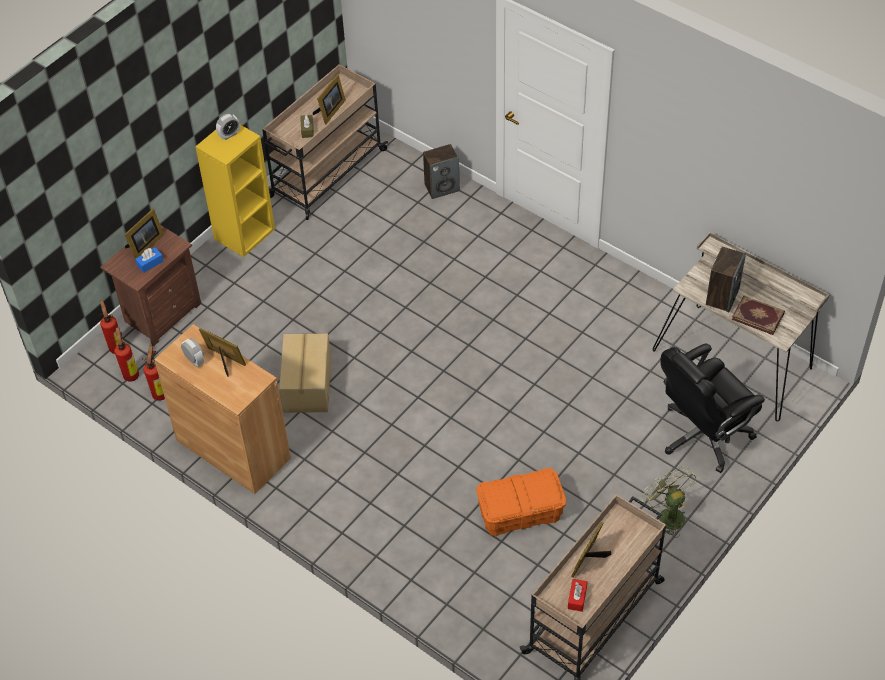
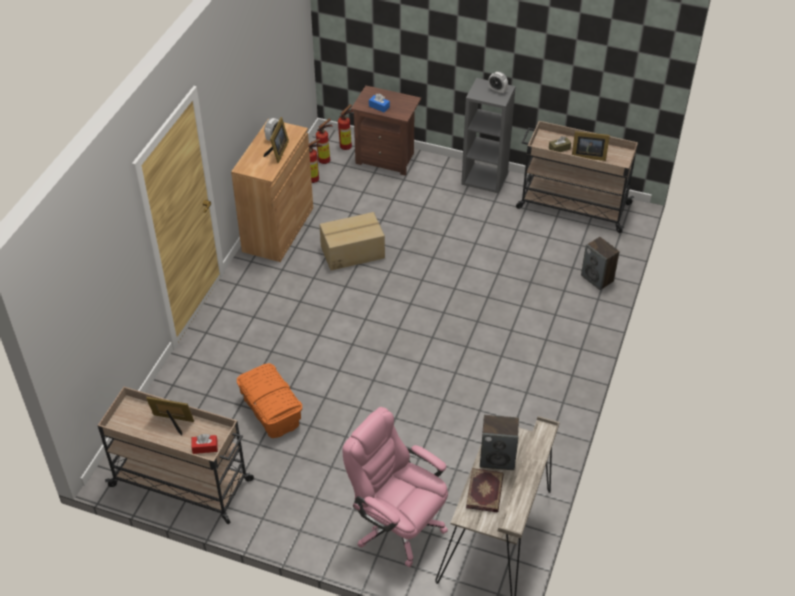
camera: 70 degrees right, 5 degrees down
(144, 246) = (394, 99): picture frame -> none
(244, 233) = (485, 178): yellow bookcase -> grey bookcase
(577, 598) = (134, 422): red tissue box -> red tissue box (205, 447)
(667, 515) = (300, 514): green fan -> none
(703, 435) = (397, 525): black office chair -> pink office chair

